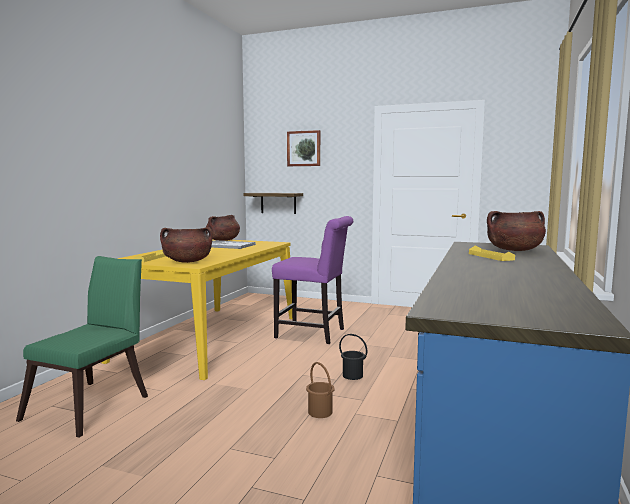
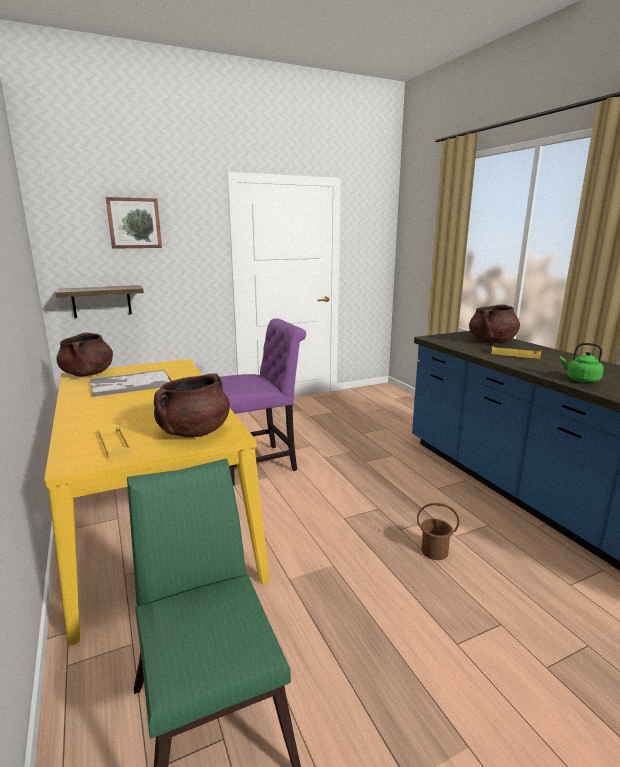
camera: 45 degrees left, 10 degrees up
(352, 375) = (380, 497): black bucket -> none
(466, 271) = (580, 380): none -> green kettle

